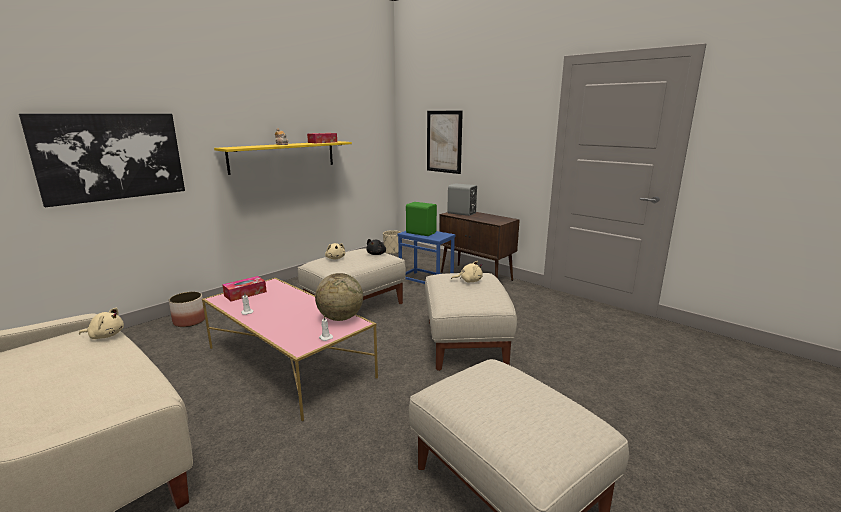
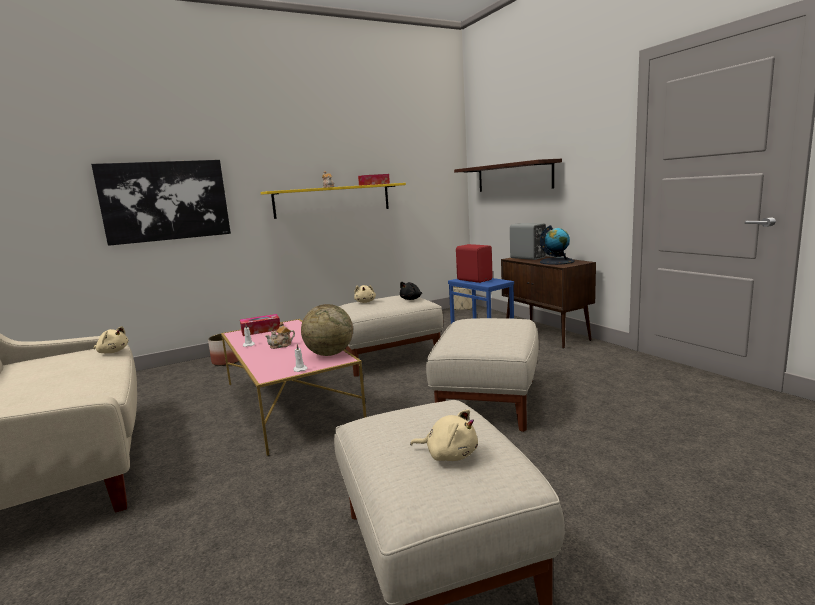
camera: 20 degrees right, 5 degrees down
(283, 311) = (281, 345): none -> teapot
(421, 233) = (474, 280): green speaker -> red speaker
(444, 141) = (513, 177): picture -> shelf
(469, 281) = (492, 324): beige plush toy -> beige plush toy (449, 455)
(489, 218) = (557, 261): none -> globe

